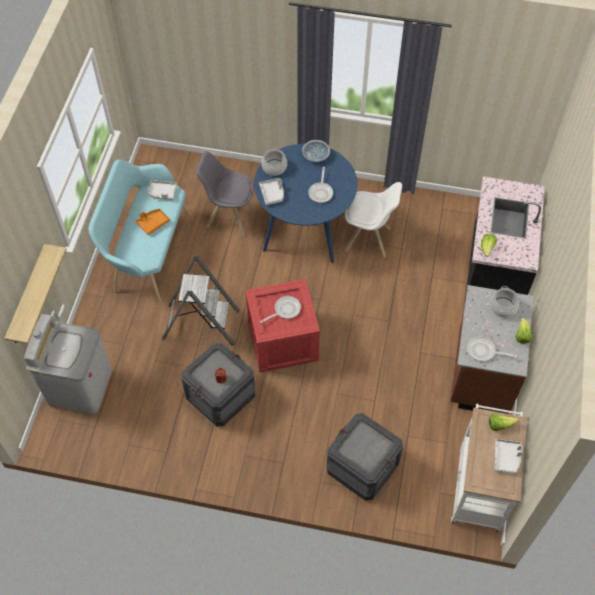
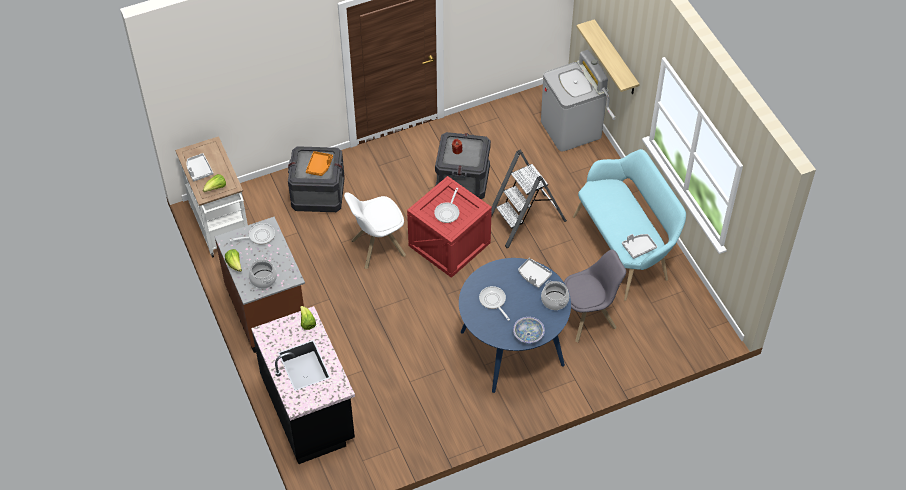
camera: 145 degrees right, 5 degrees down
(153, 223) = (618, 219): orange tray -> orange tray (319, 166)
(368, 239) = (446, 372): white chair -> white chair (377, 248)

